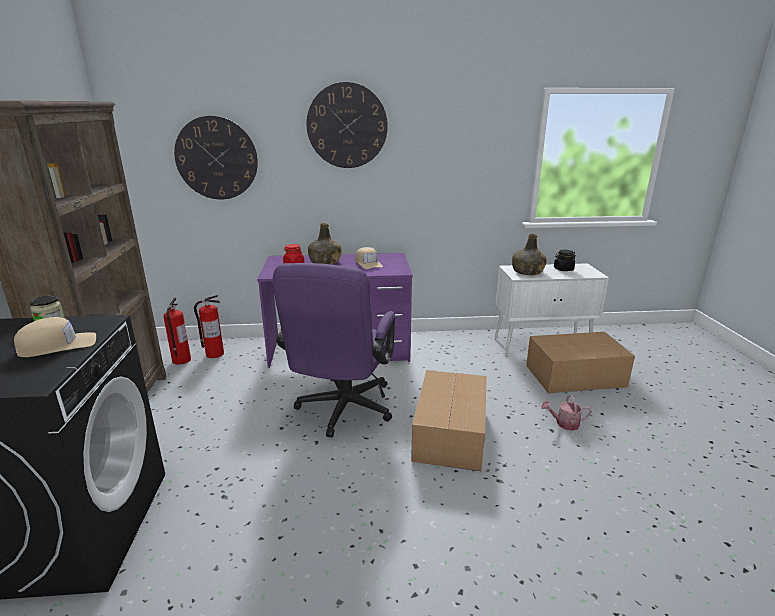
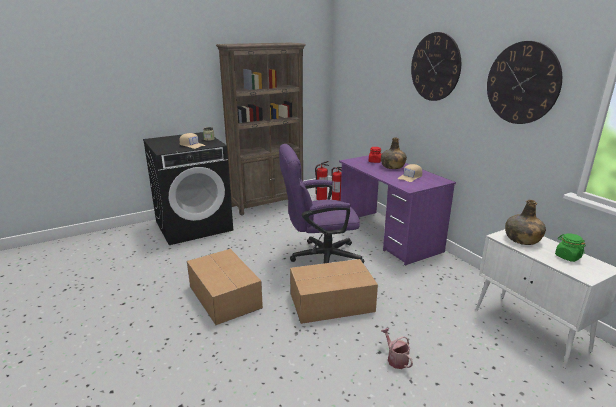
camera: 65 degrees right, 0 degrees up
(216, 158) = (369, 81): wall clock -> wall clock (522, 83)
(563, 269) = (567, 257): black jar -> green jar
(573, 375) = (491, 358): cardboard box -> cardboard box (225, 296)

